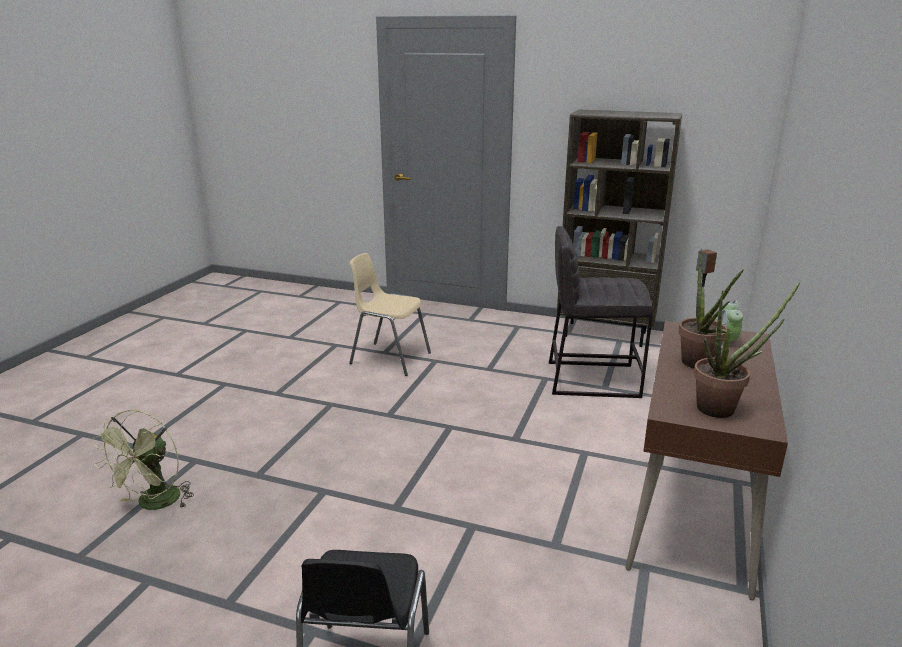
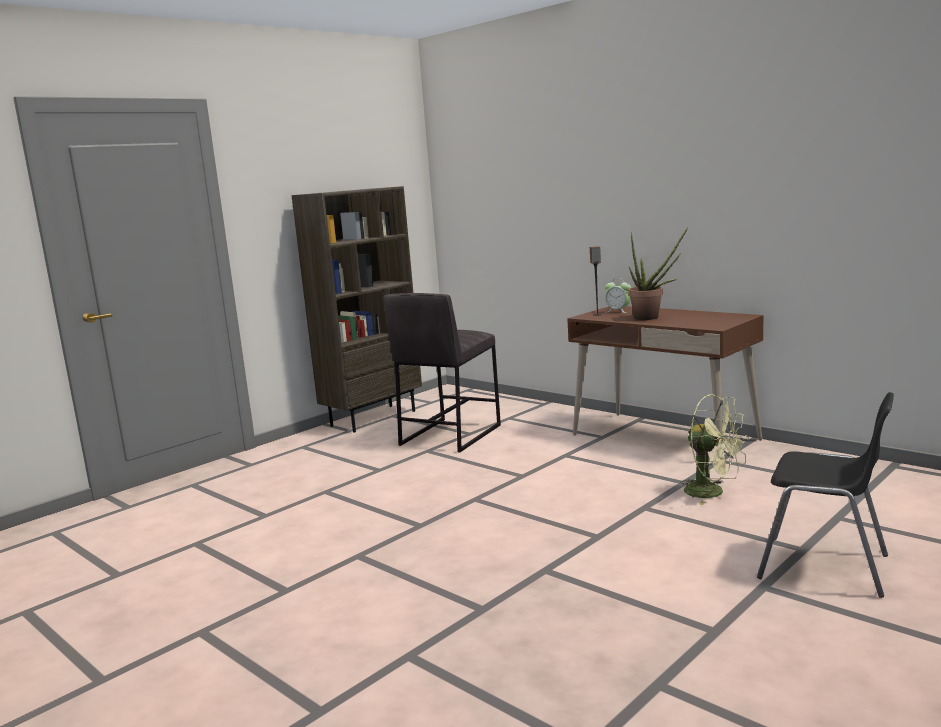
camera: 65 degrees left, 10 degrees down
(154, 504) = (496, 687): green fan -> green fan (713, 493)
(389, 358) = (285, 514): beige chair -> none
(723, 408) = (716, 319): potted plant -> none

